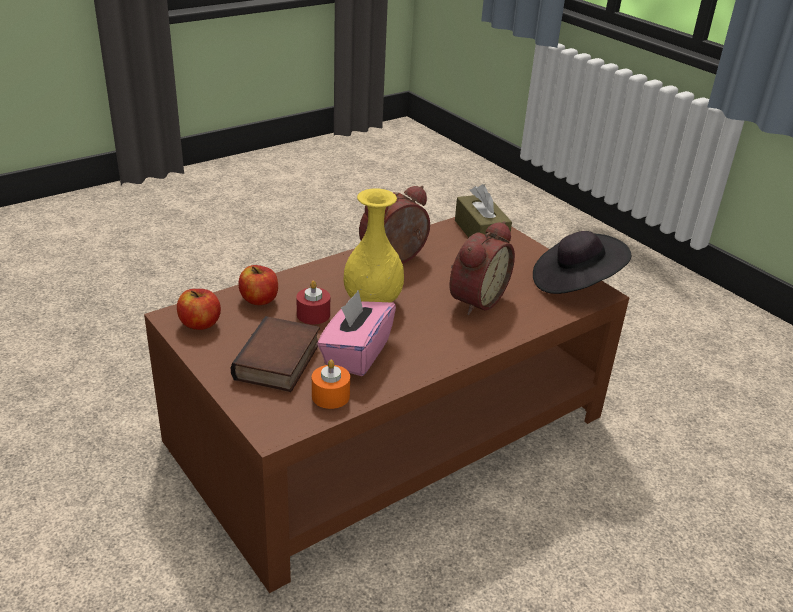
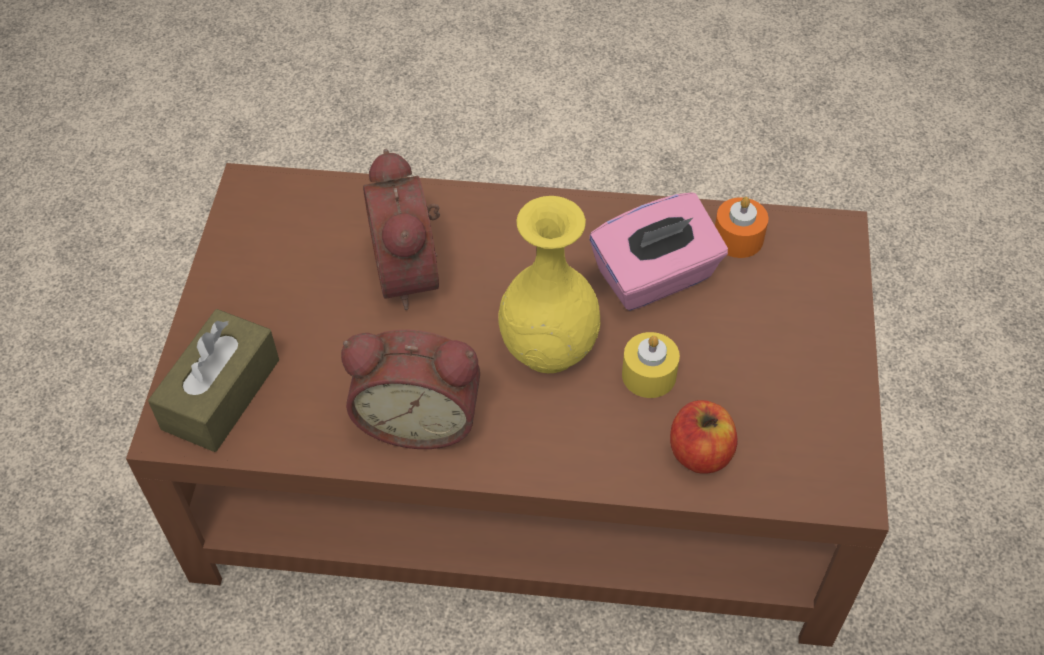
camera: 135 degrees left, 20 degrees up
(200, 324) = (817, 453): apple -> none
(279, 362) = (759, 319): book -> none
(313, 314) = (649, 375): red candle -> yellow candle
(474, 299) = (413, 272): alarm clock -> alarm clock turned 90 degrees counterclockwise
(575, 283) = (252, 219): black hat -> none

